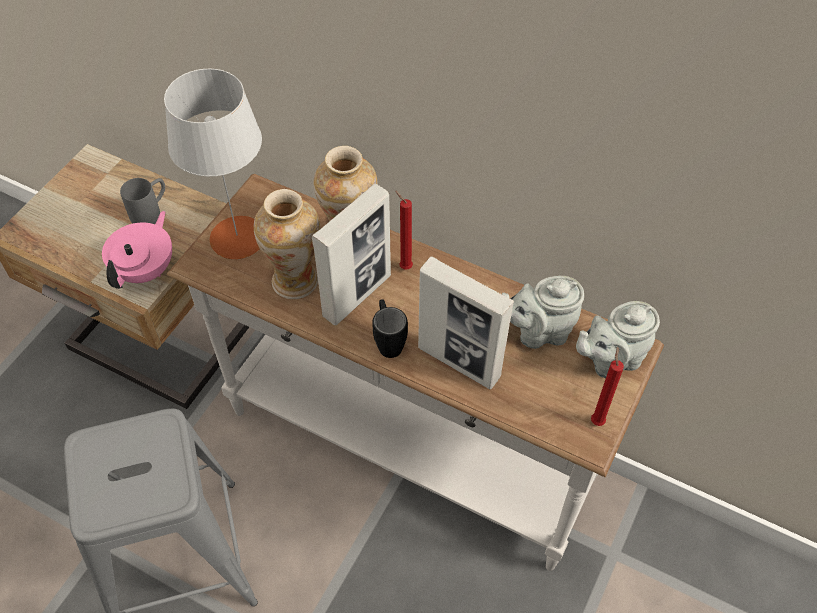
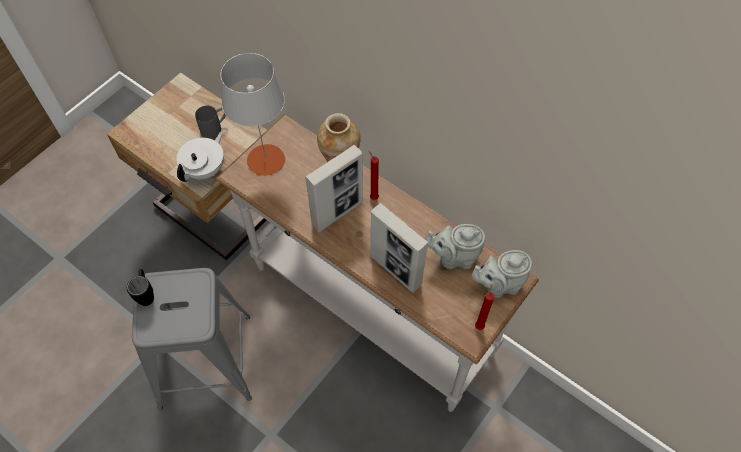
camera: 10 degrees right, 5 degrees up
(146, 270) = (205, 169): pink teapot -> white teapot
(295, 280) = (298, 196): vase -> none
(388, 341) = (352, 248): black mug -> black mug (146, 294)

